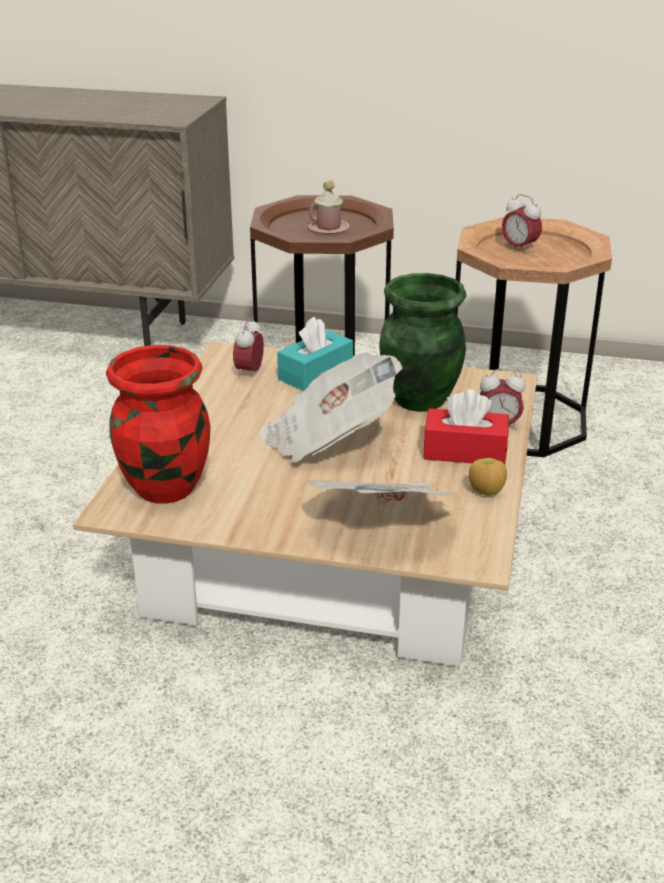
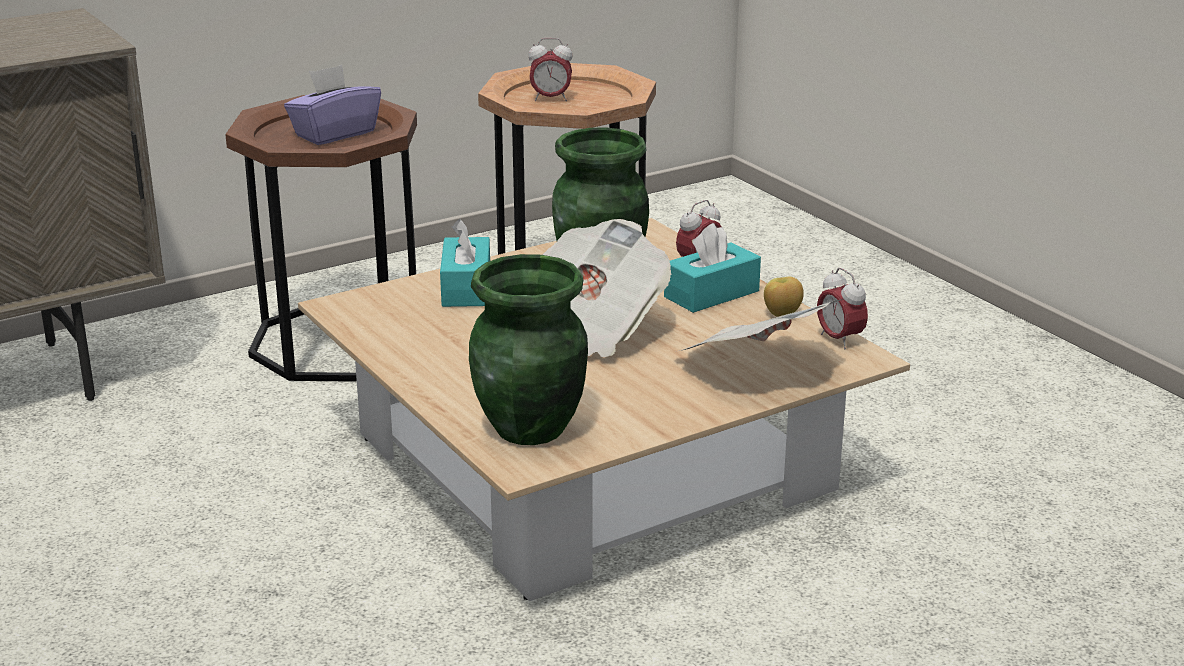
camera: 45 degrees left, 5 degrees down
(165, 489) = (531, 429): red vase -> green vase
(249, 372) = (401, 312): alarm clock -> alarm clock (839, 340)
(328, 228) = (334, 134): pink mug -> purple tissue box
(465, 451) = (711, 294): red tissue box -> turquoise tissue box

